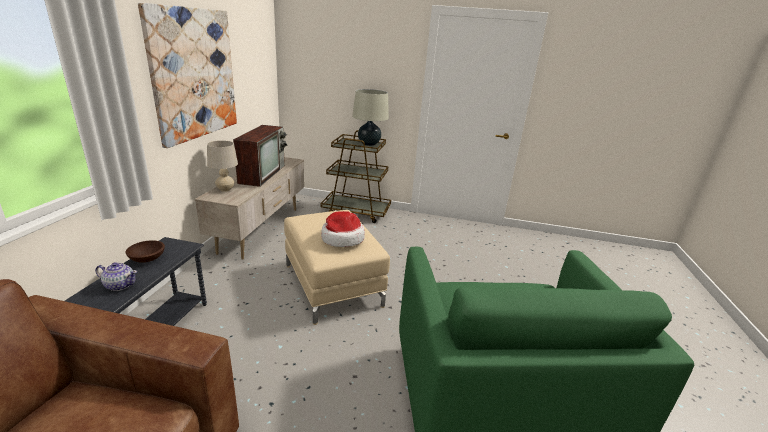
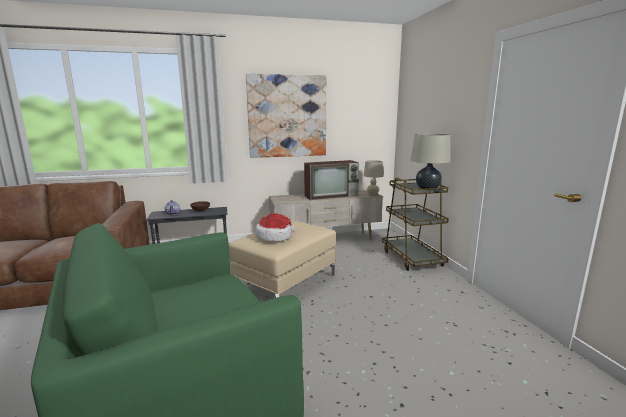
camera: 65 degrees right, 10 degrees down
(225, 189) = (291, 196): beige table lamp -> beige table lamp (372, 194)

